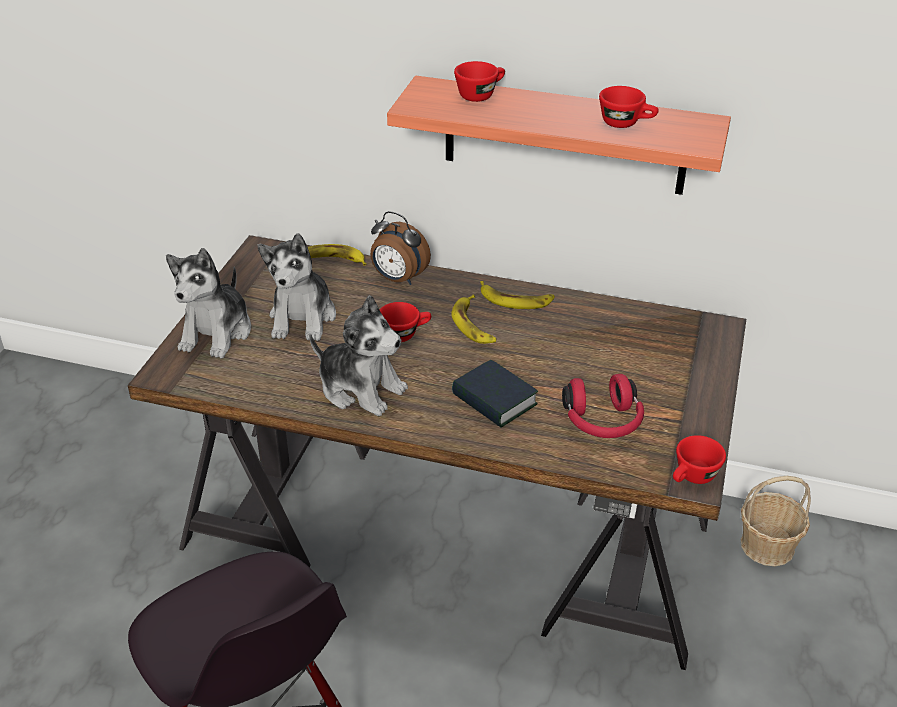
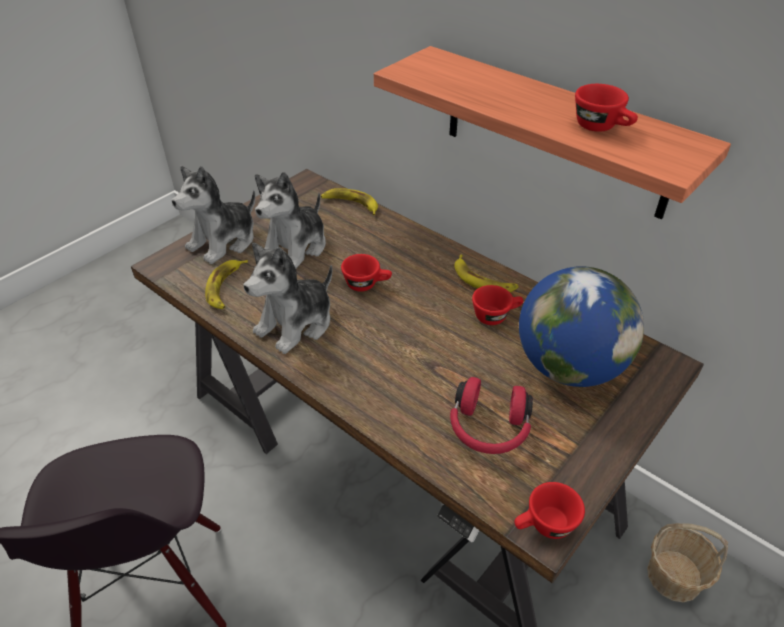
camera: 25 degrees right, 5 degrees up
(361, 389) = (296, 324): plush toy -> plush toy turned 75 degrees clockwise
(398, 279) = (394, 234): alarm clock -> none
(473, 325) = (430, 293): banana -> banana (226, 287)
(480, 94) = (474, 72): red cup -> red cup (495, 315)
(494, 400) = (401, 372): book -> none
(639, 353) = (569, 367): none -> globe

